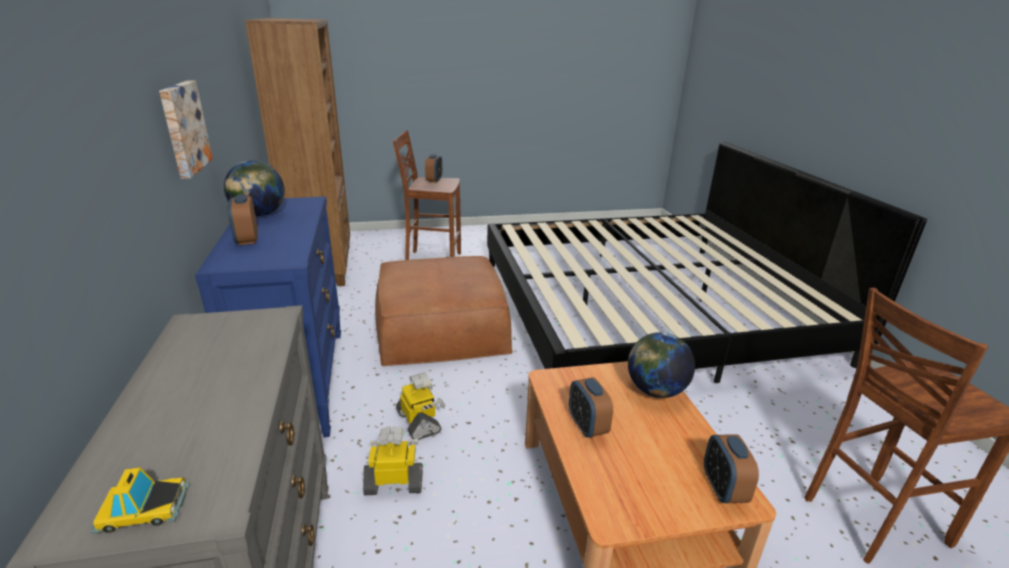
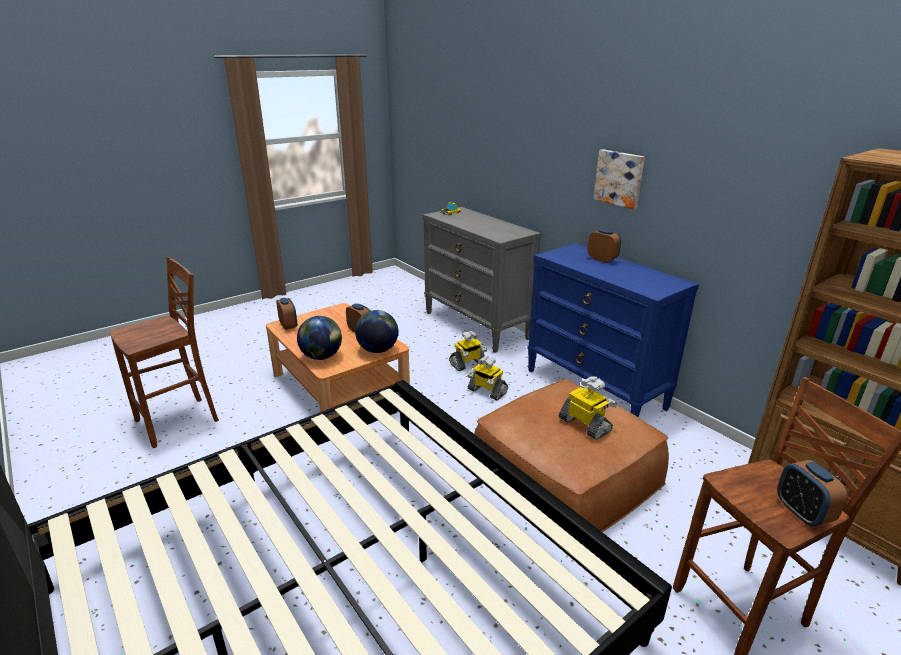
camera: 155 degrees right, 0 degrees up
(259, 215) = (645, 273): globe -> globe (378, 350)
(433, 271) = (585, 425): none -> toy robot

